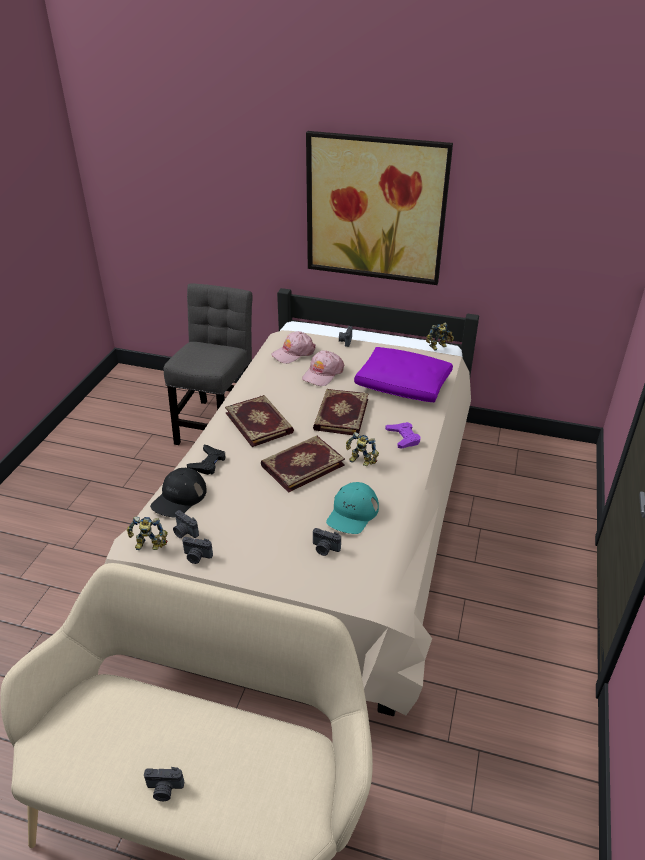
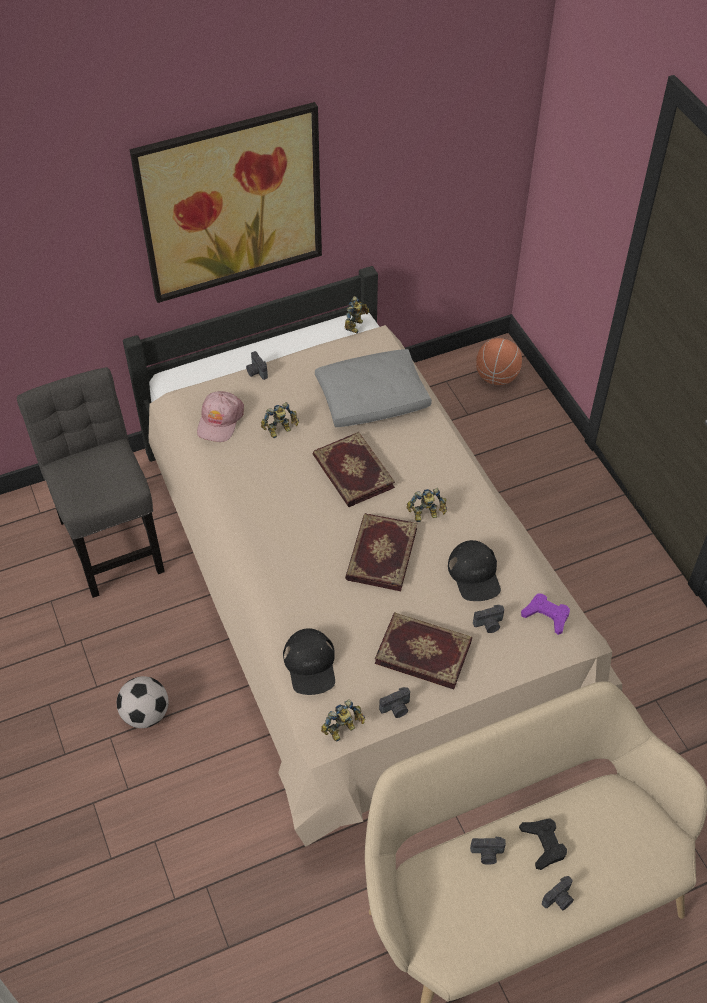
camera: 40 degrees left, 15 degrees up
(128, 517) = (146, 714): none -> football
(184, 532) = (358, 694): camera -> camera (487, 854)
(208, 463) = (292, 610): black game controller -> black game controller (543, 844)
(260, 422) = (288, 531): book -> book (424, 651)
(322, 373) = (281, 431): pink cap -> toy robot
(352, 513) = (474, 574): turquoise cap -> black cap
(403, 438) = (435, 464): purple game controller -> purple game controller (546, 615)
(404, 385) = (373, 398): purple pillow -> grey pillow
(560, 464) = (496, 377): none -> basketball

